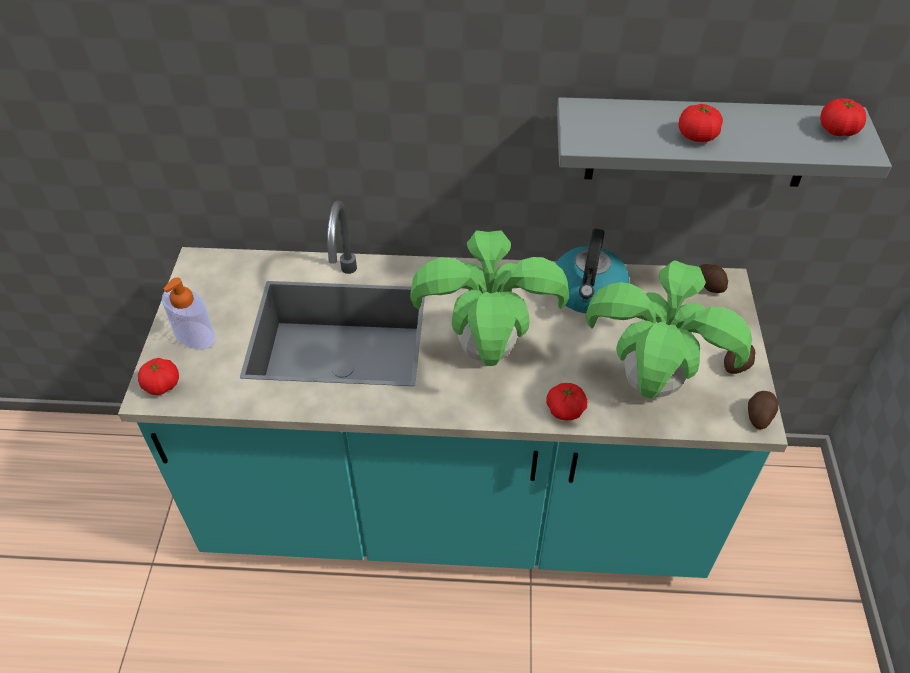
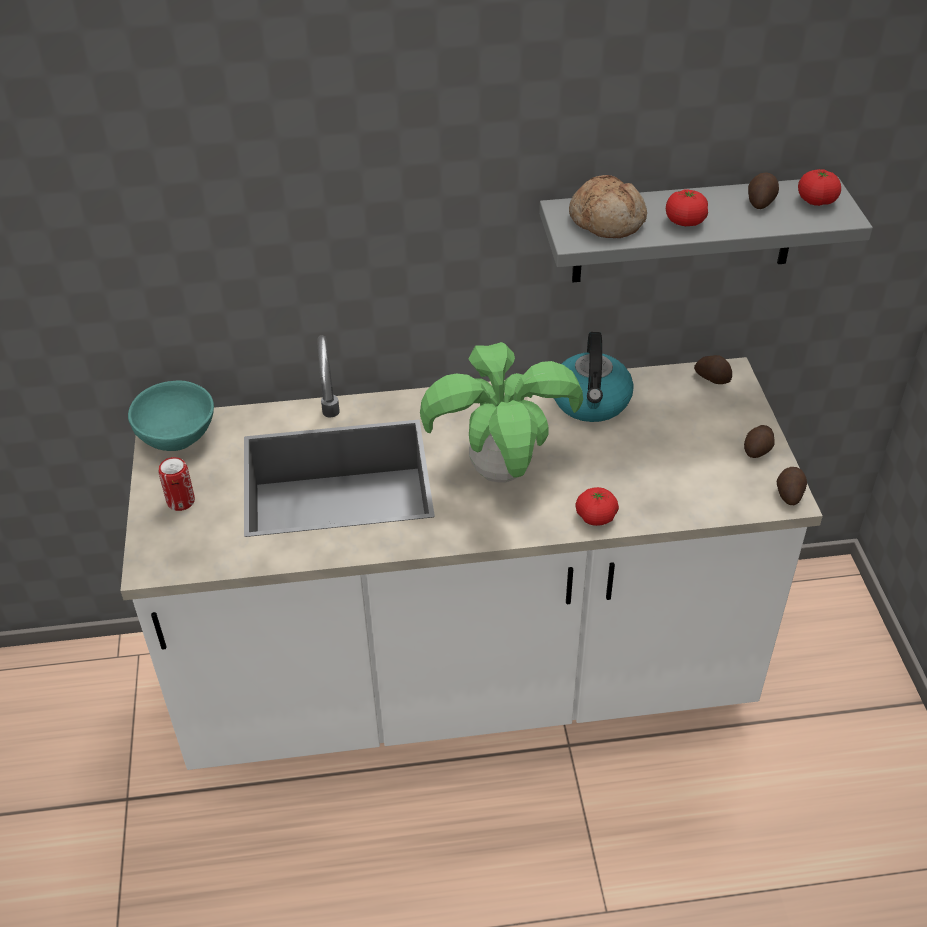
camera: 10 degrees left, 5 degrees down
(162, 385) = (160, 555): tomato -> none
(194, 335) = (181, 501): soap dispenser -> can
(210, 273) = (179, 437): none -> turquoise bowl
(455, 510) = (467, 683): turquoise counter -> white counter
(619, 126) = (607, 220): none -> bread
(650, 384) = (675, 480): potted plant -> none
(779, 124) = (760, 201): none -> potato

